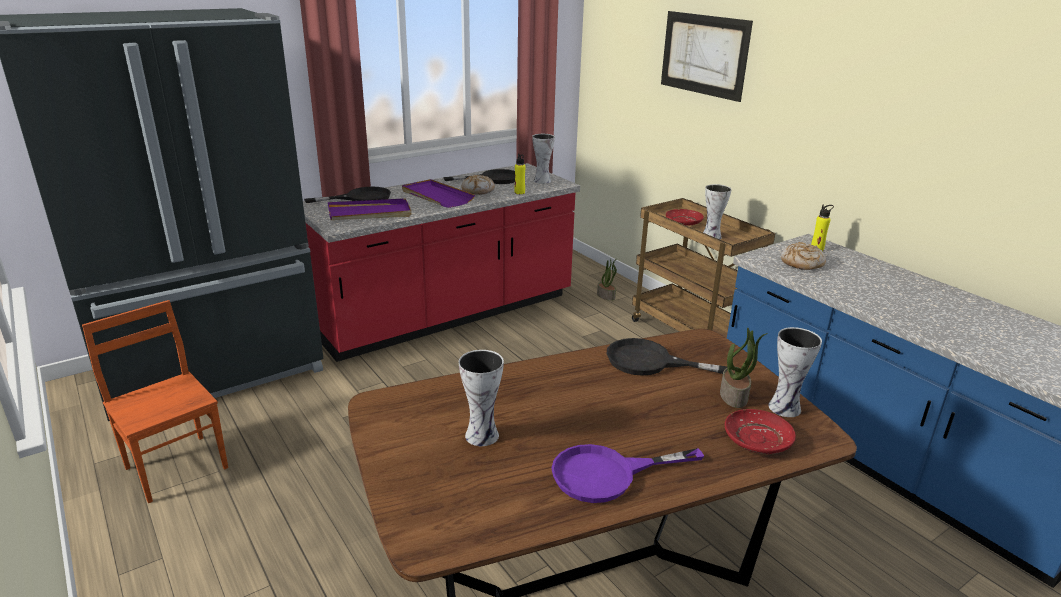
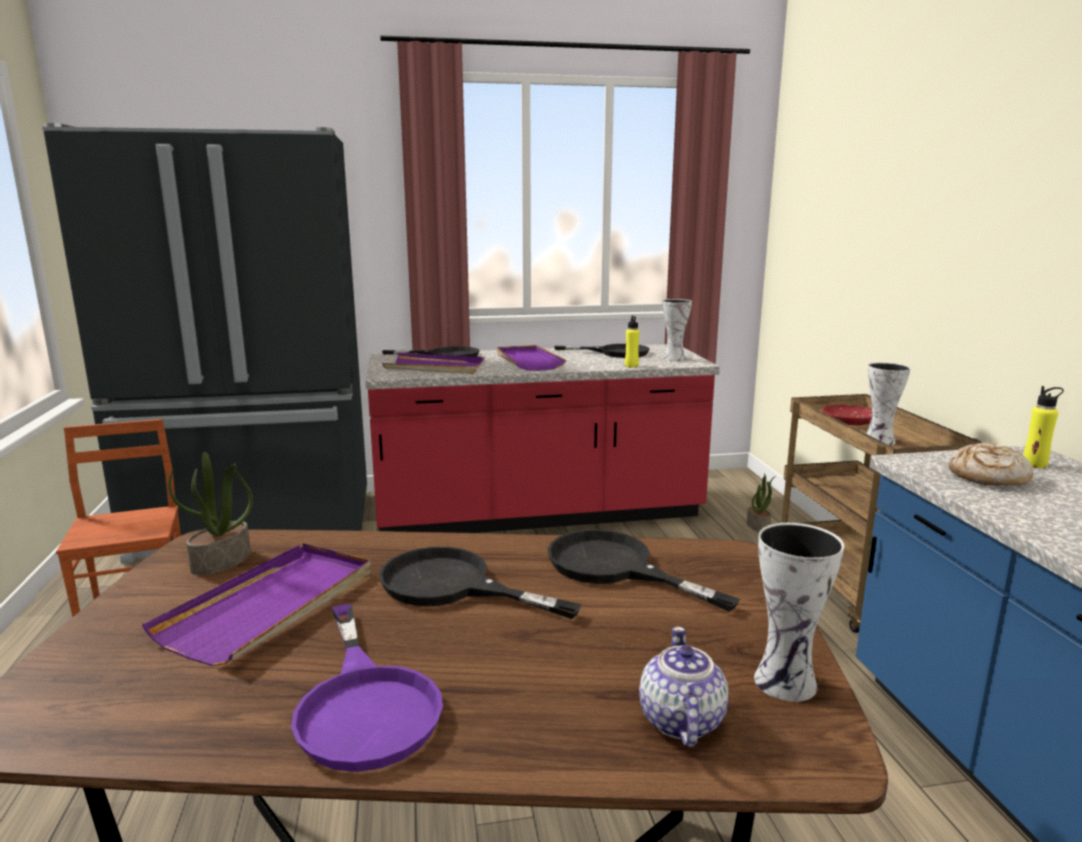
camera: 25 degrees right, 10 degrees down
(478, 190) = (583, 360): bread -> none
(483, 435) = (271, 606): vase -> purple tray
(574, 395) = (452, 586): none -> black frying pan
(607, 474) = (365, 704): purple frying pan -> purple frying pan turned 120 degrees counterclockwise
(704, 54) = (900, 189): picture -> none
(734, 396) = (706, 642): potted plant -> potted plant (221, 562)
(757, 440) = (680, 721): red plate -> teapot

